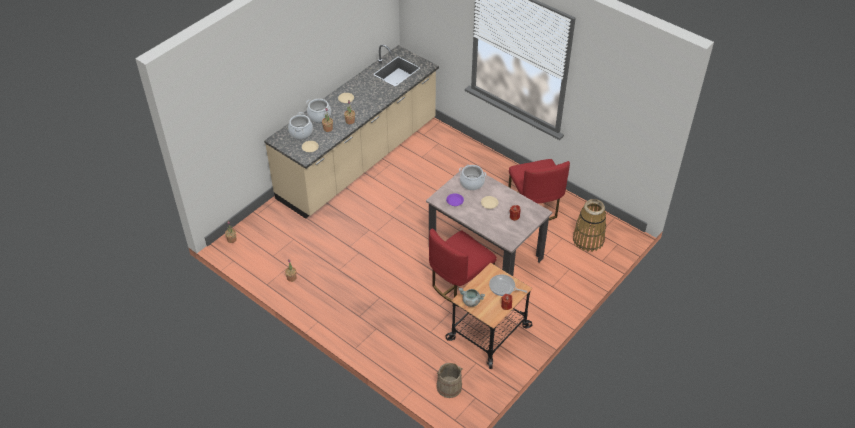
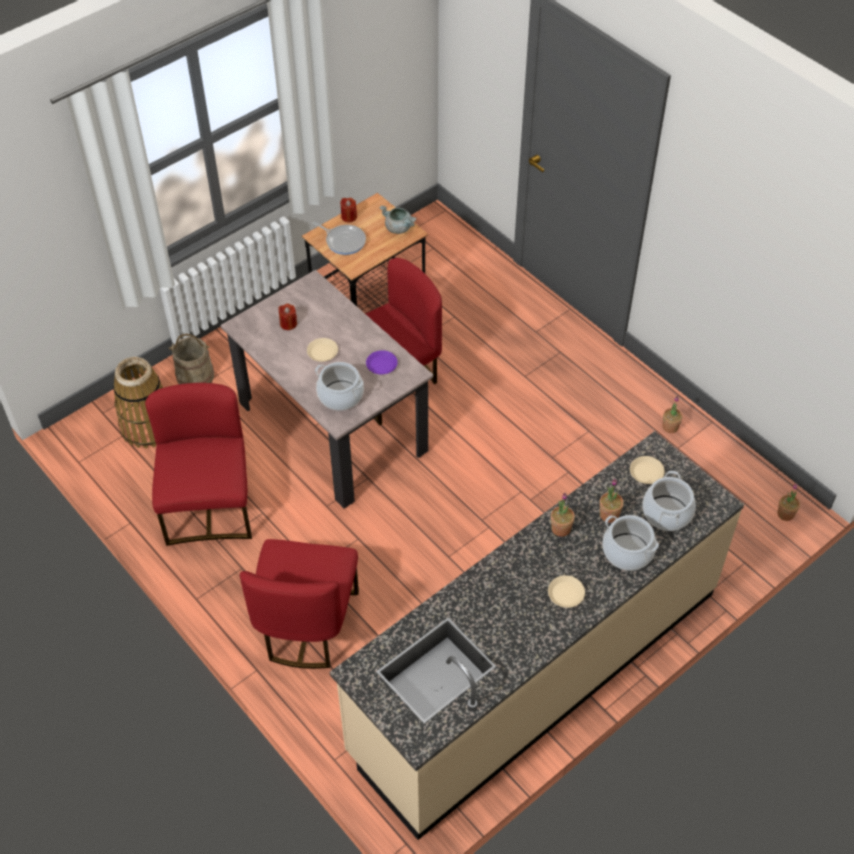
camera: 170 degrees left, 5 degrees up
(449, 387) = (444, 245): beige bucket -> beige bucket (195, 375)
(467, 163) = (307, 625): none -> red chair

